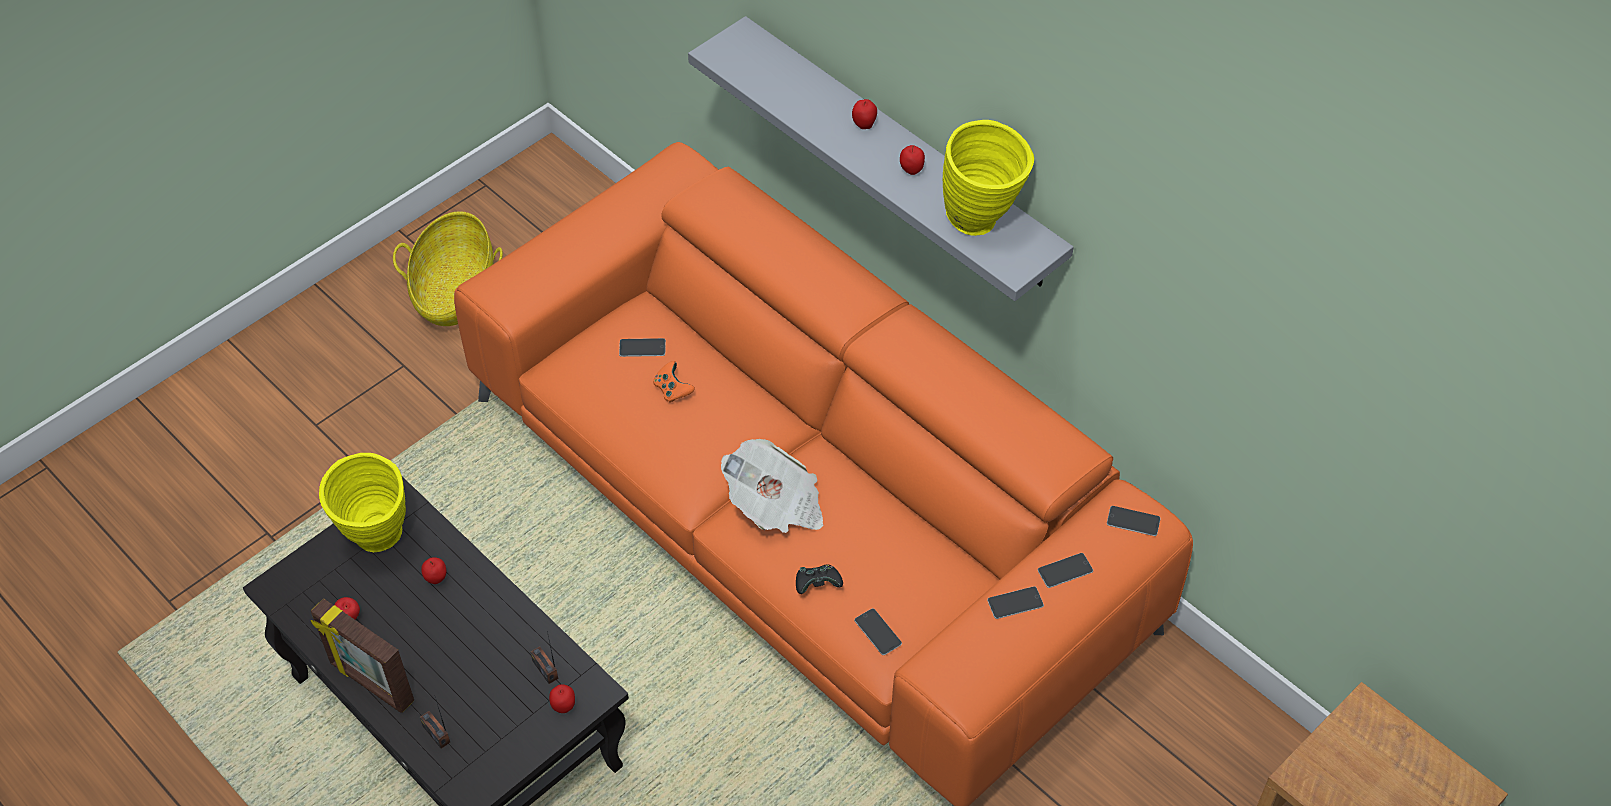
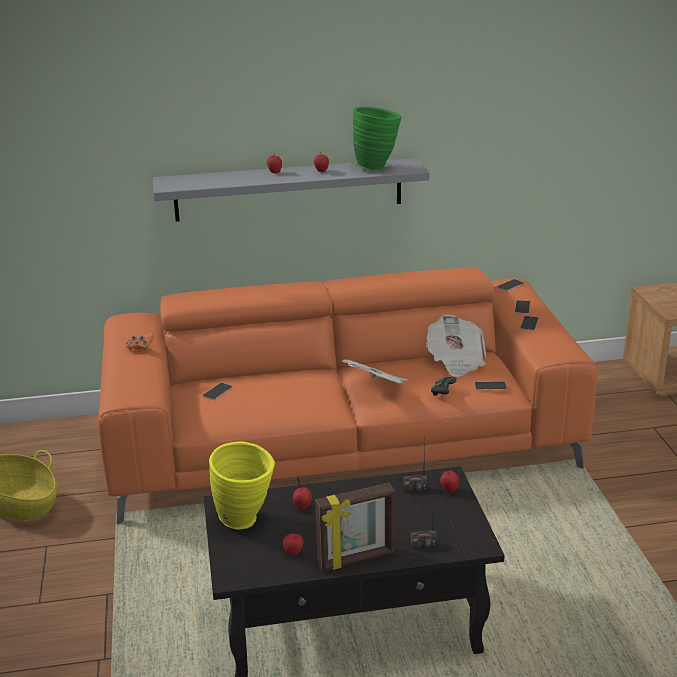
camera: 55 degrees left, 25 degrees down
(672, 390) = (260, 392): orange game controller -> orange game controller (139, 347)
(918, 557) = (455, 361): none -> newspaper
(982, 223) = (377, 167): yellow vase -> green vase

